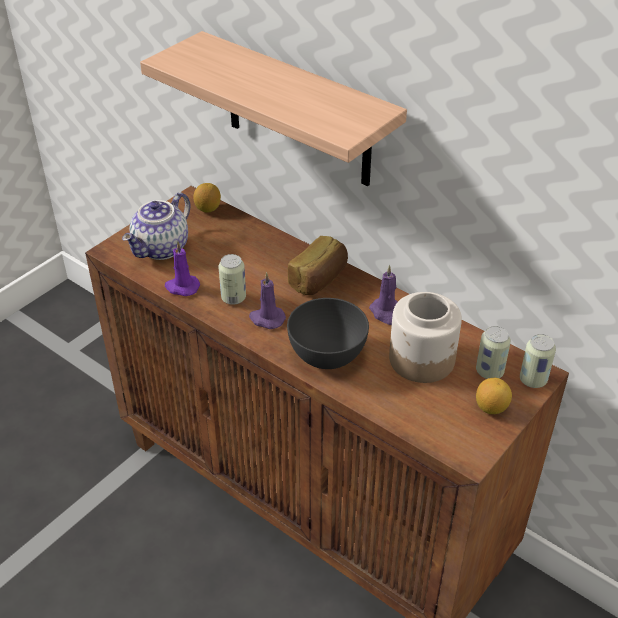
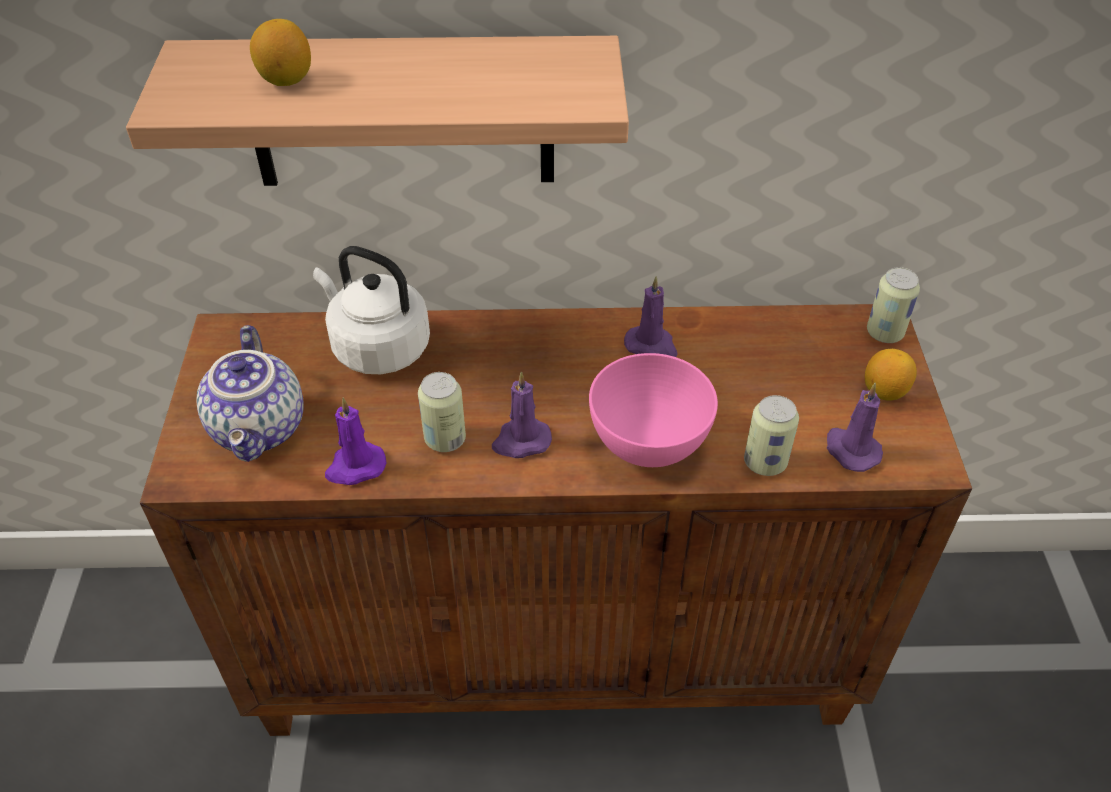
camera: 40 degrees left, 5 degrees up
(208, 209) = (264, 334): lemon -> lemon (286, 80)
(250, 241) = (377, 347): none -> white kettle
(319, 279) = (526, 349): bread -> none
(326, 355) = (647, 443): grey bowl -> pink bowl
(422, 359) = (755, 379): jar -> none
(431, 423) = (851, 450): none -> purple candle
(489, 372) = (835, 350): can -> can (765, 462)

